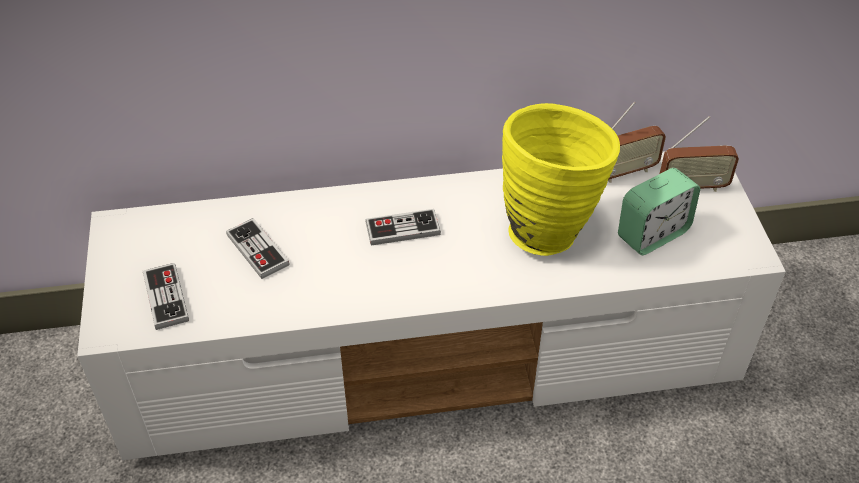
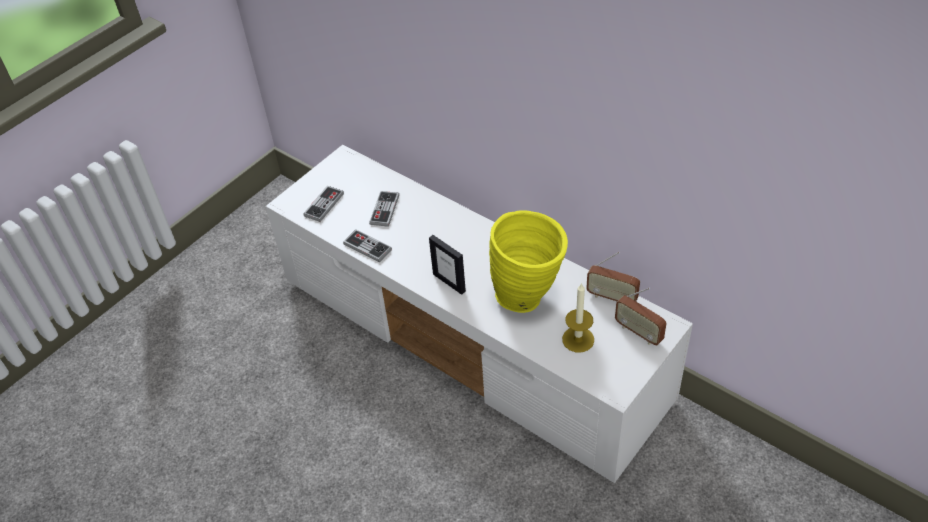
camera: 50 degrees right, 0 degrees up
(402, 229) = (459, 245): game controller -> game controller (367, 247)
(447, 275) = (449, 282): none -> picture frame
(652, 234) = (578, 339): alarm clock -> candle

